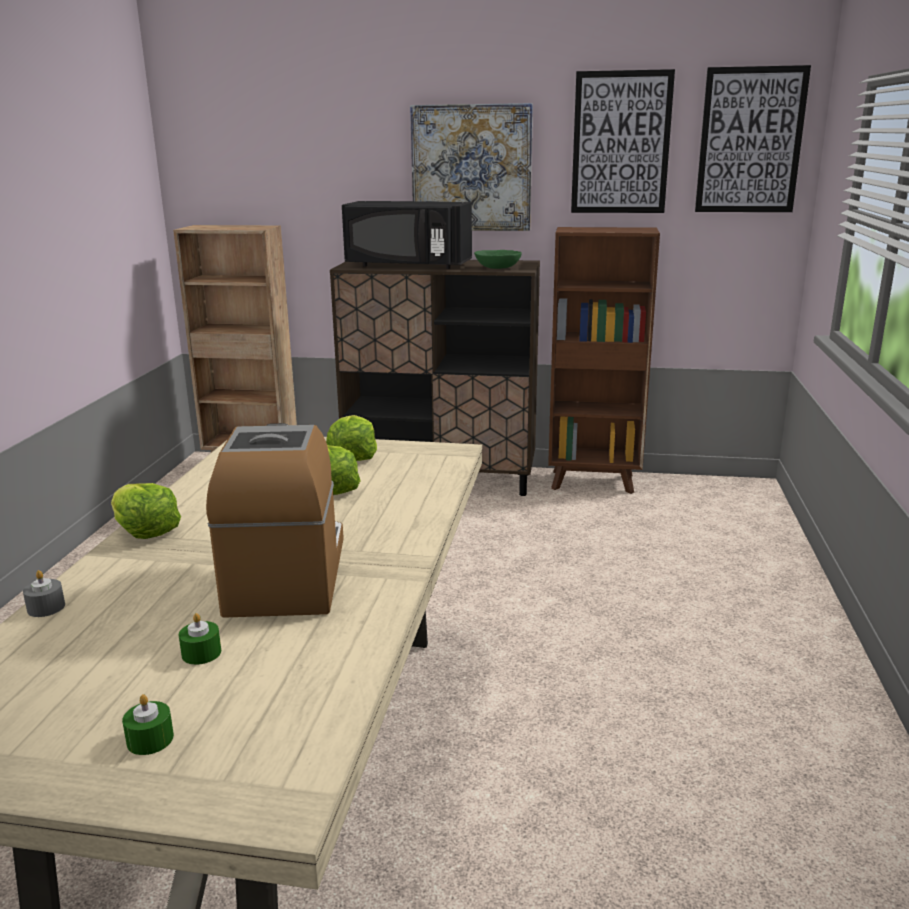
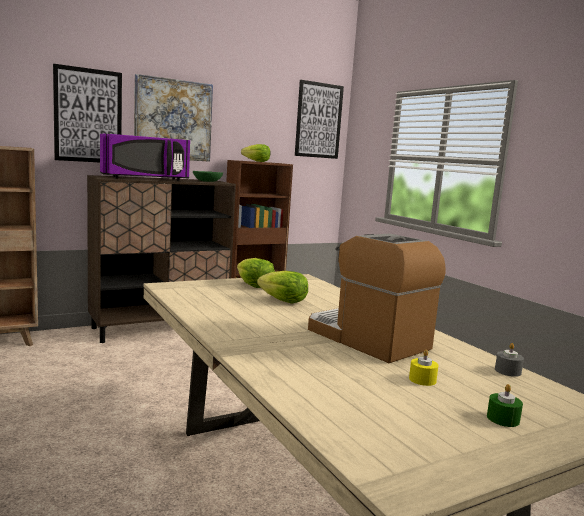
camera: 40 degrees left, 10 degrees down
(46, 607) = (275, 386): grey candle -> grey candle (507, 371)
(145, 531) = (228, 337): lettuce -> lettuce (256, 161)
(201, 653) = (422, 379): green candle -> yellow candle
(407, 265) = (145, 179): black microwave -> purple microwave
(621, 143) = (258, 114): picture -> picture (88, 115)

